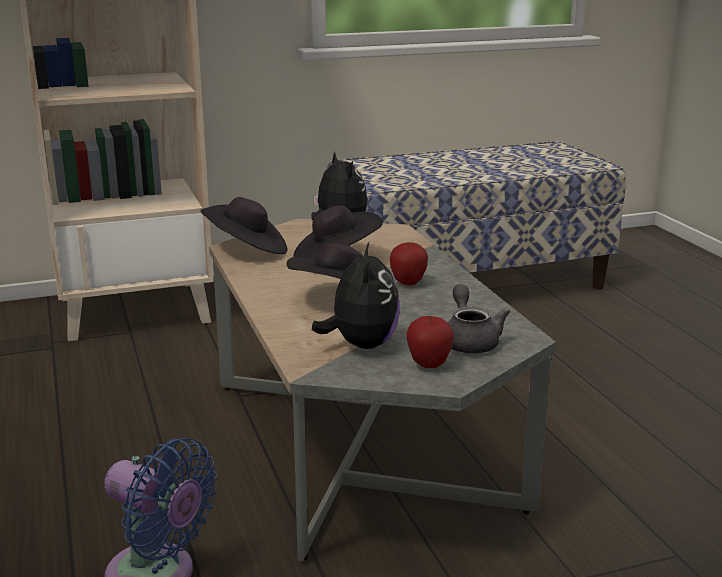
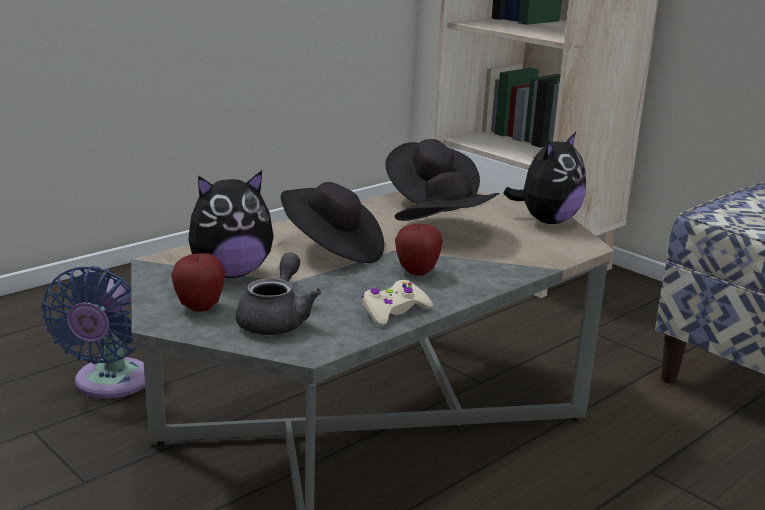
camera: 65 degrees right, 0 degrees up
(470, 341) = (276, 320): grey teapot -> grey teapot turned 45 degrees counterclockwise
(476, 302) = (394, 311): none -> beige game controller

